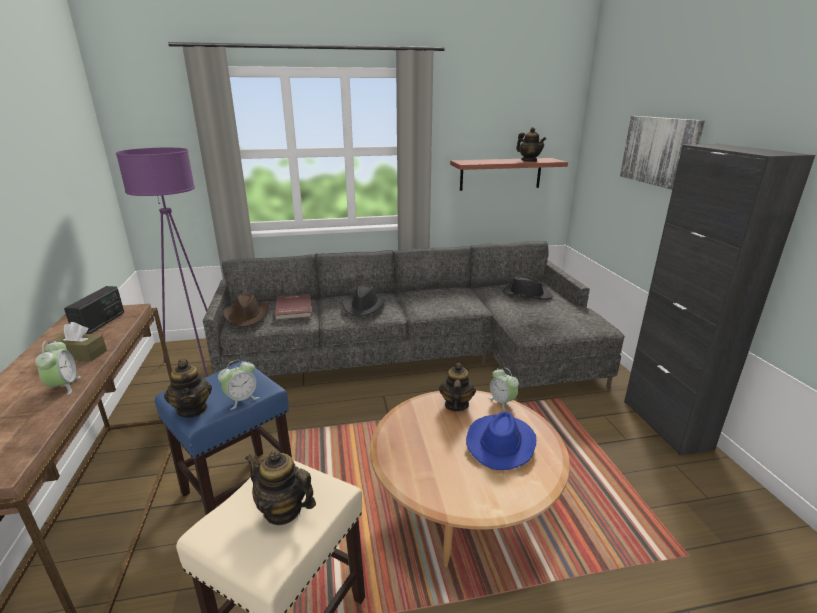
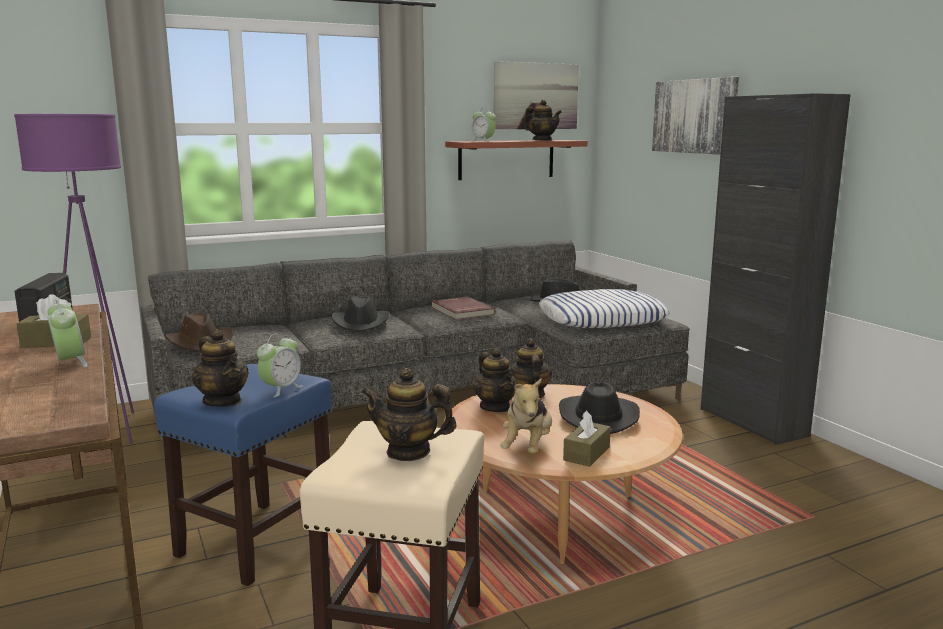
camera: 15 degrees left, 10 degrees down
(292, 309) = (262, 332): red book -> red book (461, 311)
(423, 416) = (495, 407): none -> teapot
(425, 475) = (528, 447): none -> plush toy
(470, 493) = (586, 453): none -> brown tissue box
(500, 443) = (597, 417): blue hat -> black hat
(502, 402) = (581, 389): alarm clock -> alarm clock (483, 141)
(529, 122) = (536, 96): none -> picture
(551, 319) = (602, 319): none -> pillow

